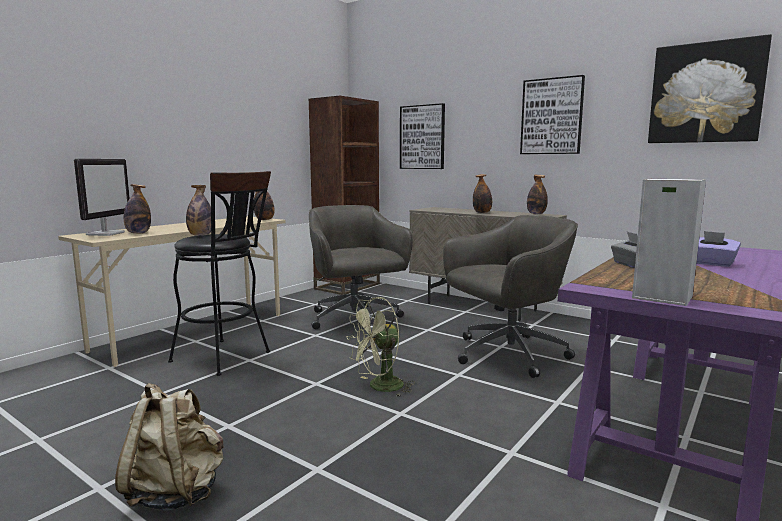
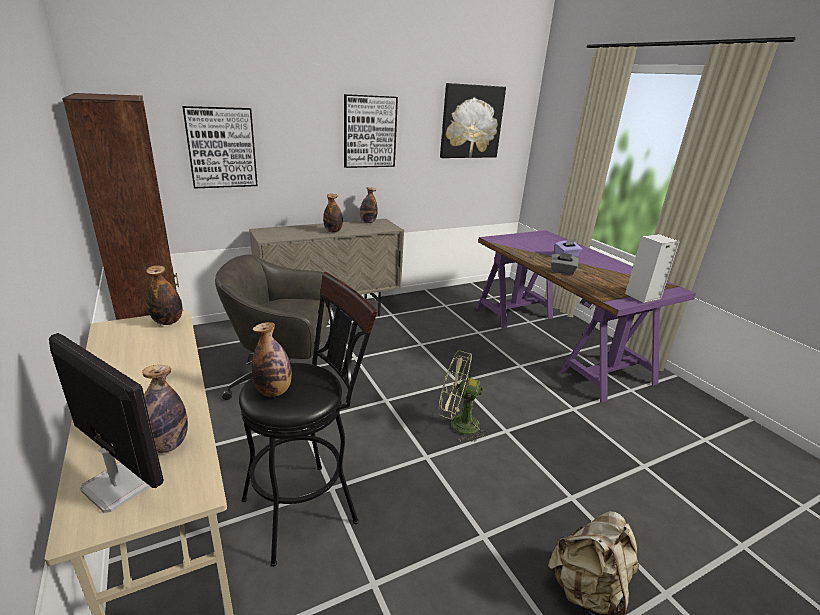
camera: 65 degrees left, 15 degrees up
(380, 387) = (457, 425): green fan -> green fan turned 105 degrees clockwise
(506, 354) = (437, 349): grey office chair -> none

